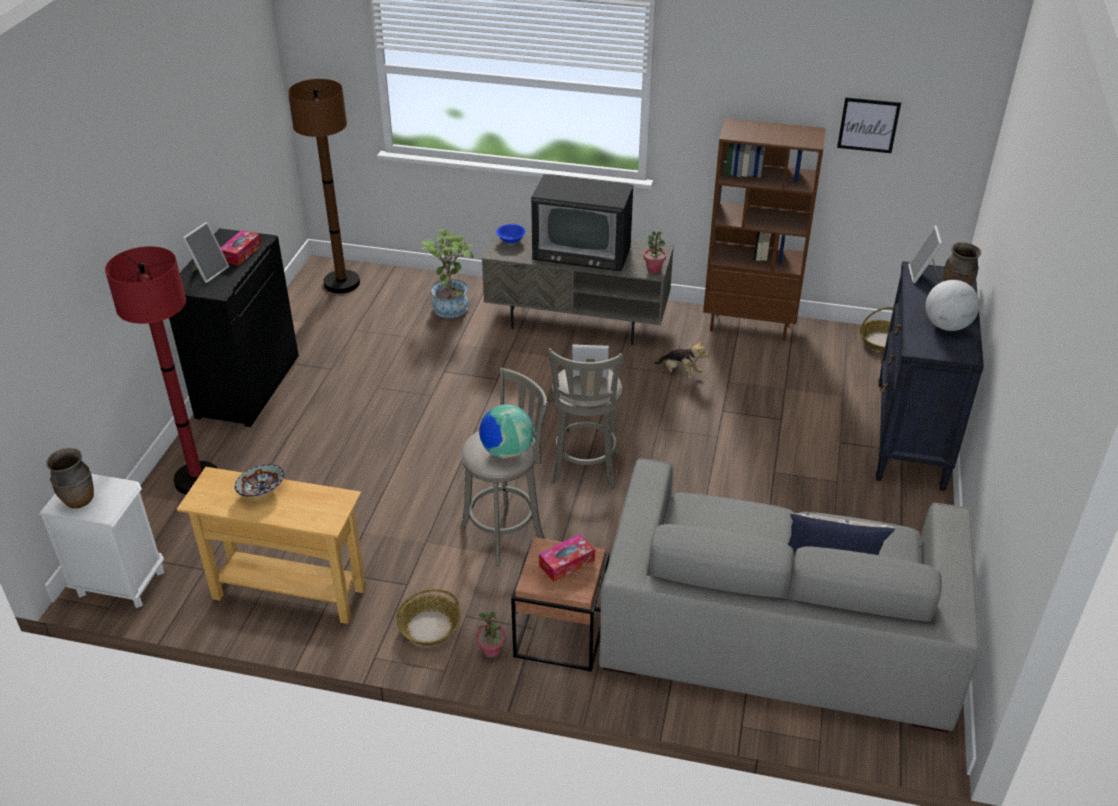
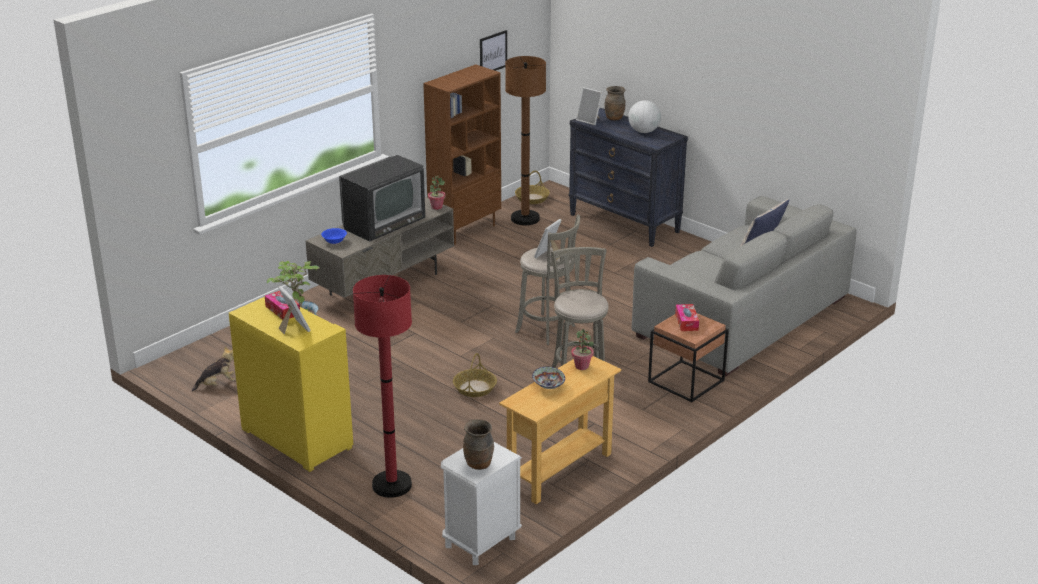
camera: 60 degrees left, 10 degrees down
(247, 386) = (295, 438): black cabinet -> yellow cabinet
(341, 283) = (202, 363): brown floor lamp -> brown floor lamp (525, 219)
(429, 627) = (640, 425): basket -> basket (475, 388)
(491, 650) = (679, 408): potted plant -> potted plant (582, 366)
(506, 452) = (590, 298): globe -> none
(680, 372) = (486, 268): plush toy -> plush toy (217, 384)

